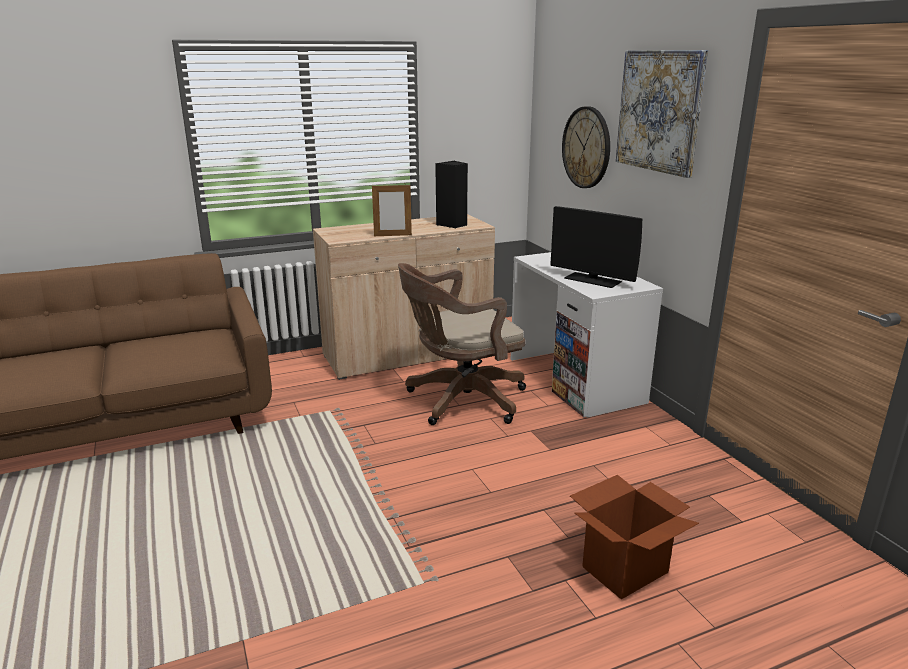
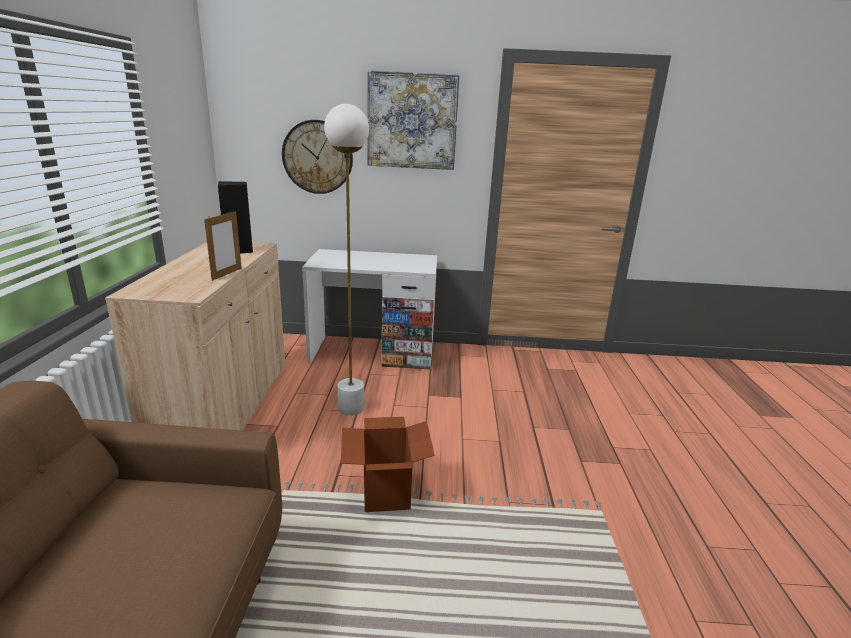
camera: 65 degrees left, 0 degrees up
(460, 401) = (351, 408): brown office chair -> white floor lamp
(592, 280) = (397, 263): monitor -> none
(625, 569) = (608, 422): cardboard box -> cardboard box (385, 491)

